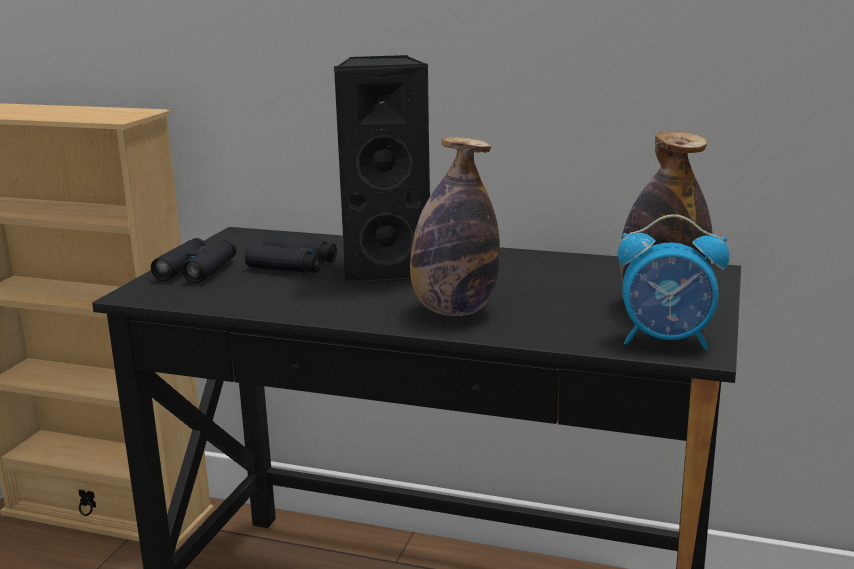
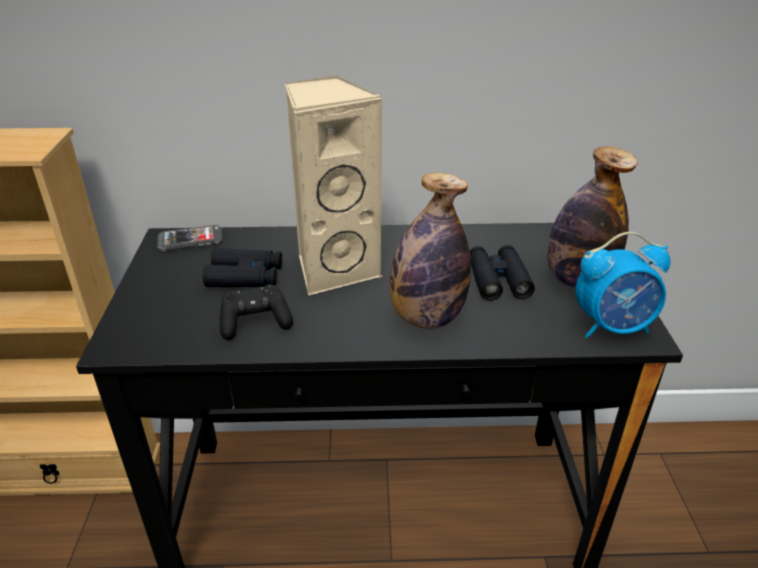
camera: 20 degrees left, 15 degrees up
(197, 270) = (157, 298): black binoculars -> black binoculars (498, 280)
(261, 237) = (190, 240): none -> phone
(275, 294) = (255, 322): none -> black game controller
(388, 269) = (334, 269): black speaker -> beige speaker

